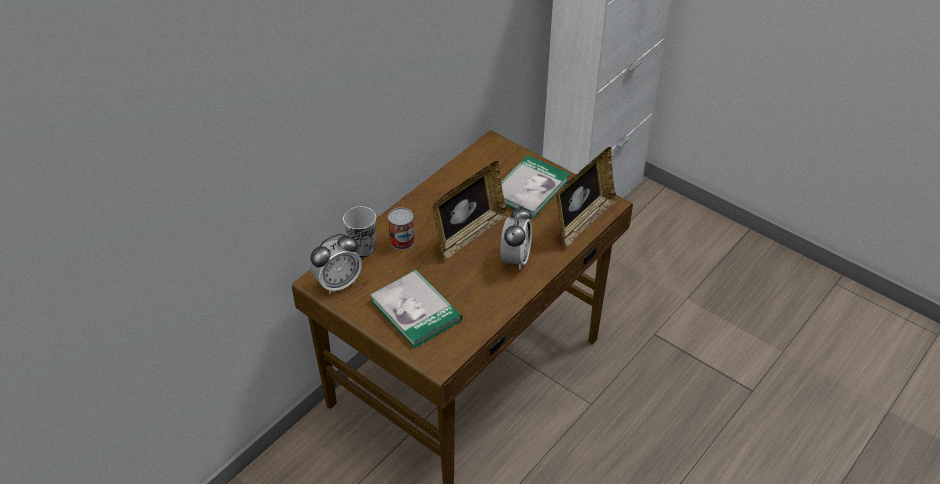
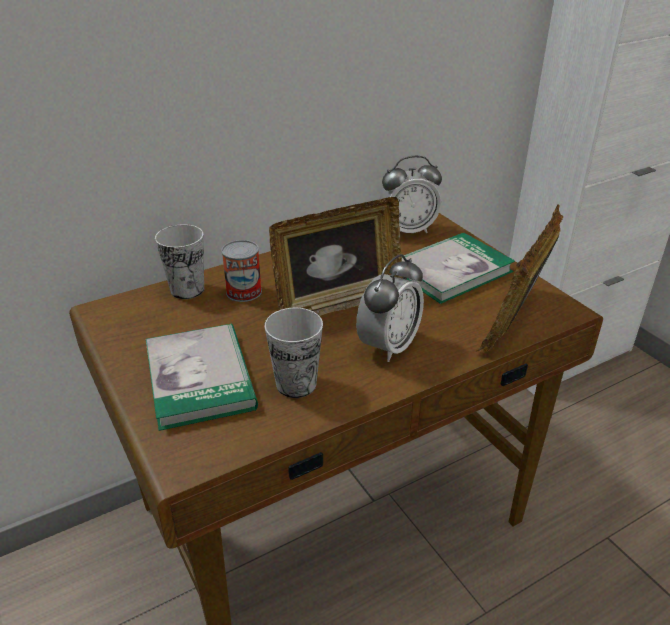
camera: 20 degrees right, 10 degrees down
(338, 283) = (124, 320): alarm clock -> alarm clock (408, 230)
(474, 299) = (296, 384): none -> cup
(583, 221) = (515, 322): picture frame -> picture frame turned 150 degrees clockwise

